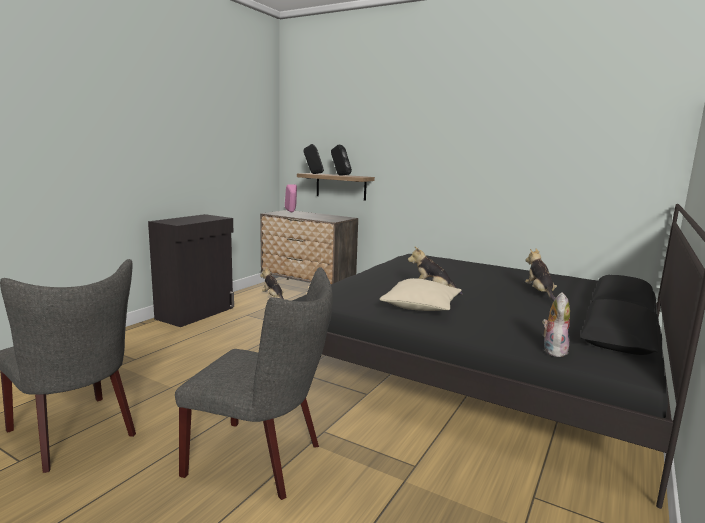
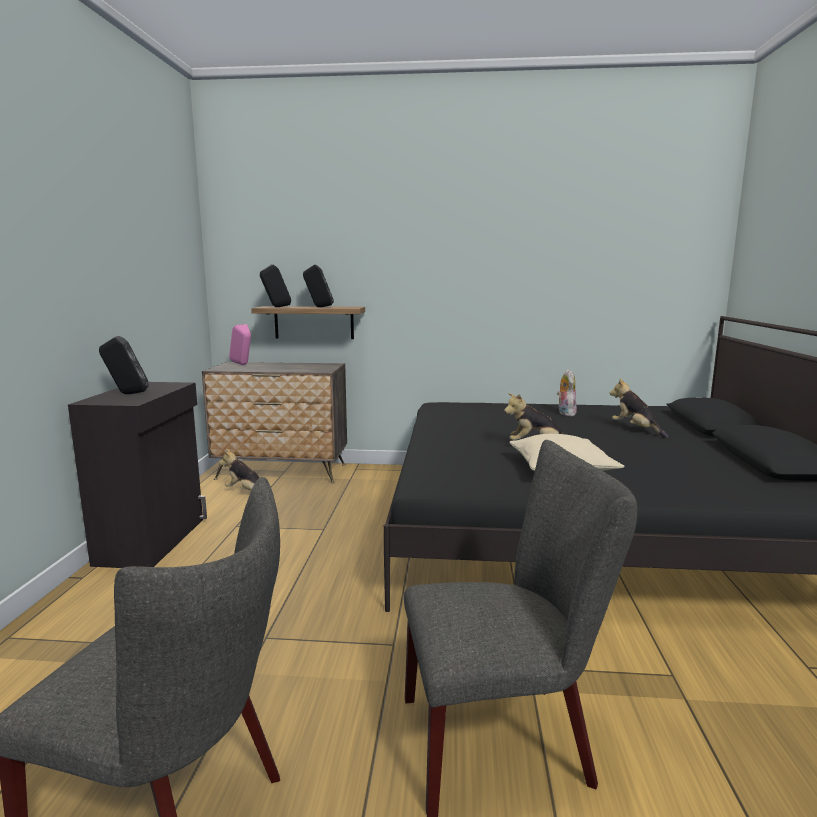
camera: 25 degrees left, 0 degrees up
(185, 219) = (126, 394): none -> black speaker
(553, 350) = (761, 493): plush toy -> plush toy (565, 413)

